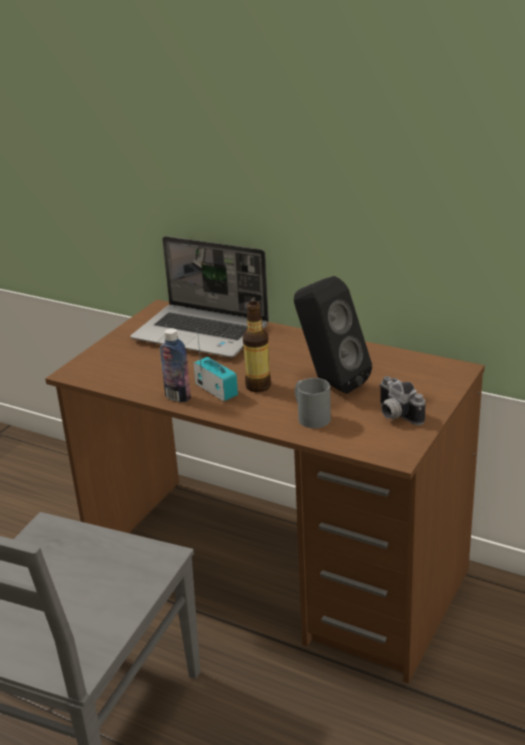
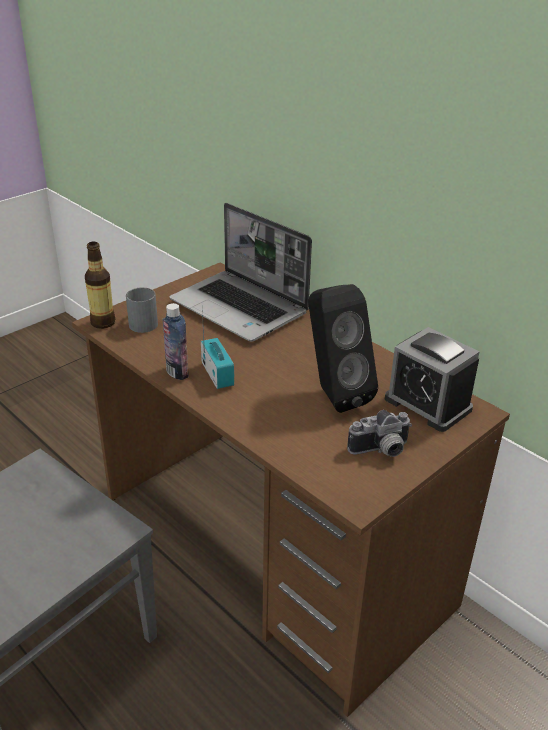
camera: 15 degrees right, 5 degrees up
(258, 386) = (260, 380): bottle -> bottle (103, 323)
(310, 416) = (292, 428): grey mug -> grey mug (142, 321)
(395, 415) = (381, 451): camera -> camera turned 90 degrees counterclockwise
(414, 373) = (427, 404): none -> alarm clock

